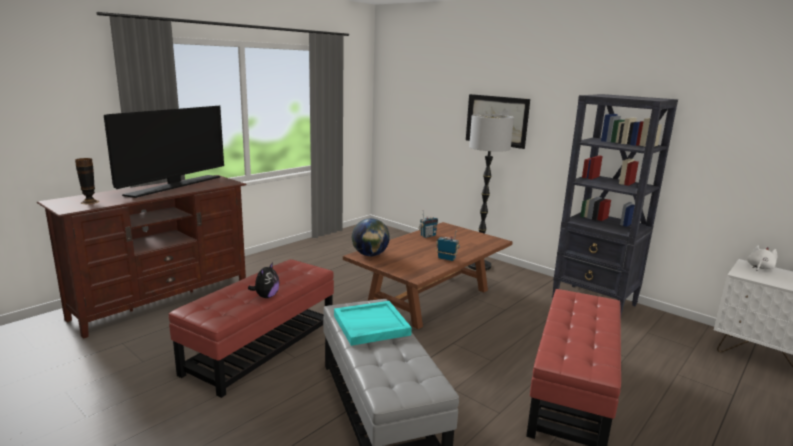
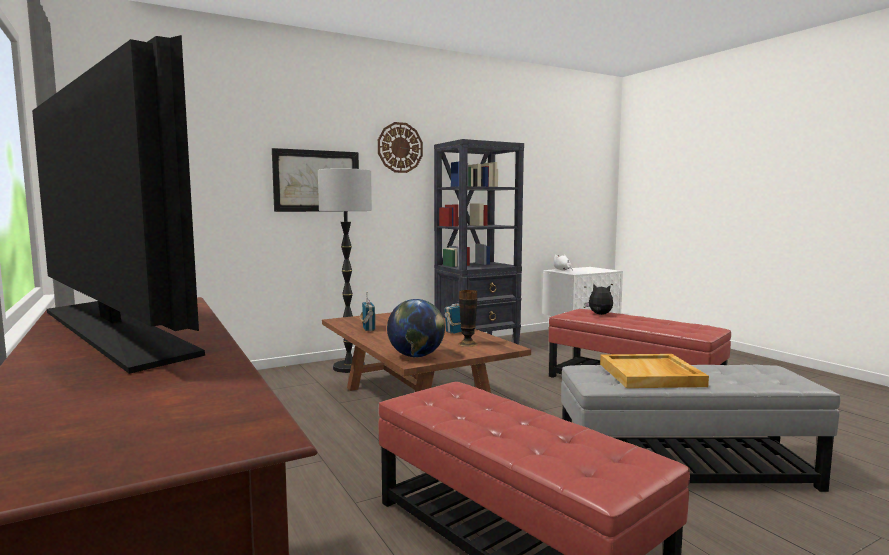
camera: 70 degrees left, 10 degrees down
(89, 202) = (150, 409): vase -> vase (467, 344)
(266, 296) = (554, 421): plush toy -> plush toy (599, 314)
(371, 325) = (651, 375): turquoise tray -> beige tray
(569, 95) = (400, 147): none -> wall clock

